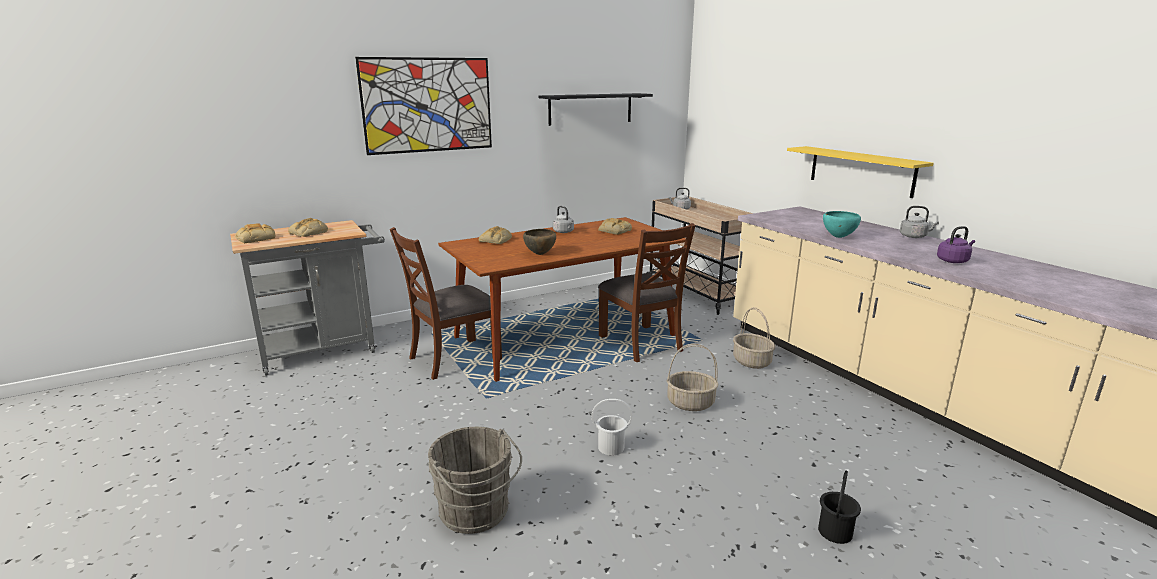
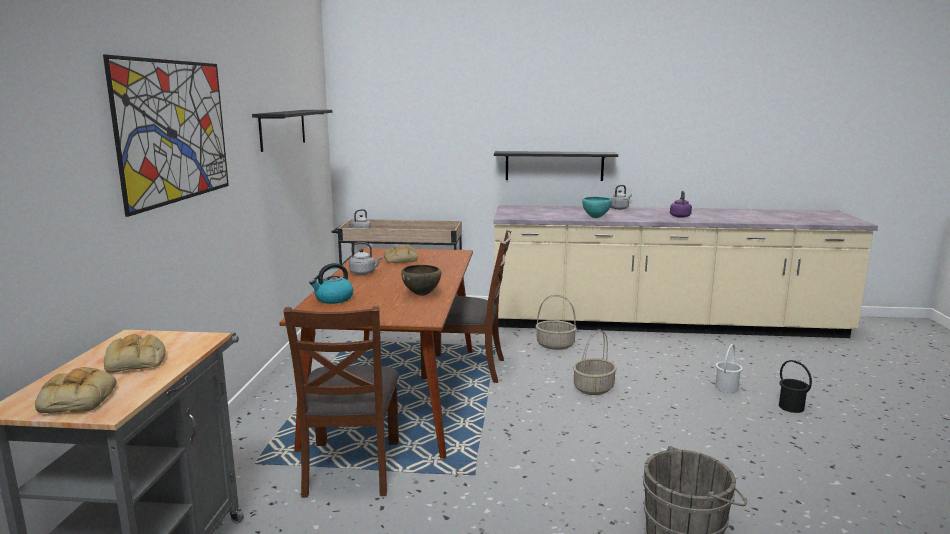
camera: 55 degrees left, 5 degrees down
(496, 240) = (333, 299): bread -> kettle
(611, 448) = (631, 442): white bucket -> white bucket (727, 388)
(861, 171) = (554, 166): yellow shelf -> black shelf

